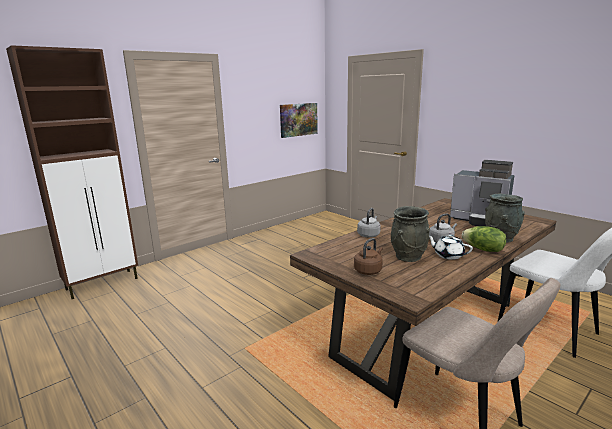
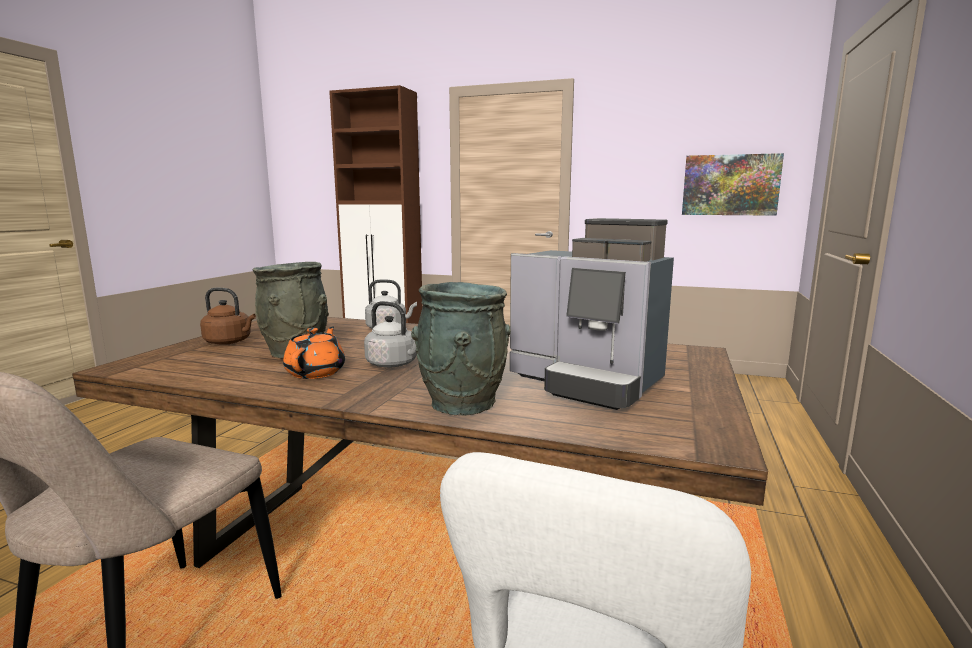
camera: 60 degrees right, 5 degrees down
(448, 255) = (316, 372): white teapot -> orange teapot
(480, 220) = (588, 382): coffee machine -> coffee machine turned 60 degrees counterclockwise
(483, 249) = (368, 393): lettuce -> none

